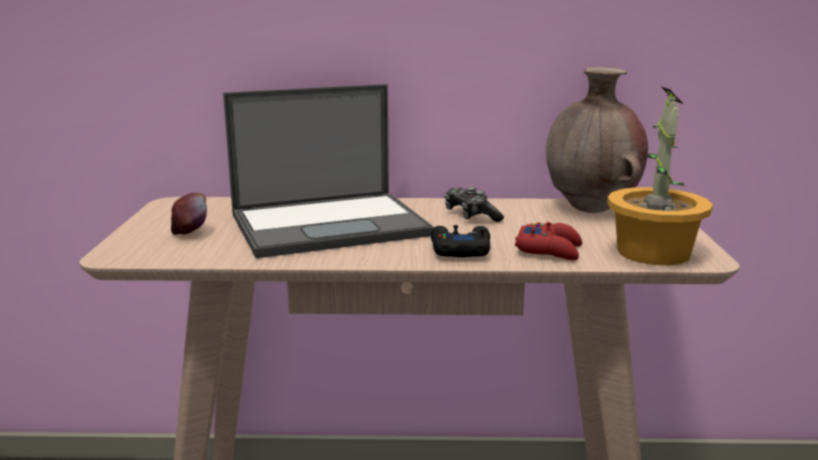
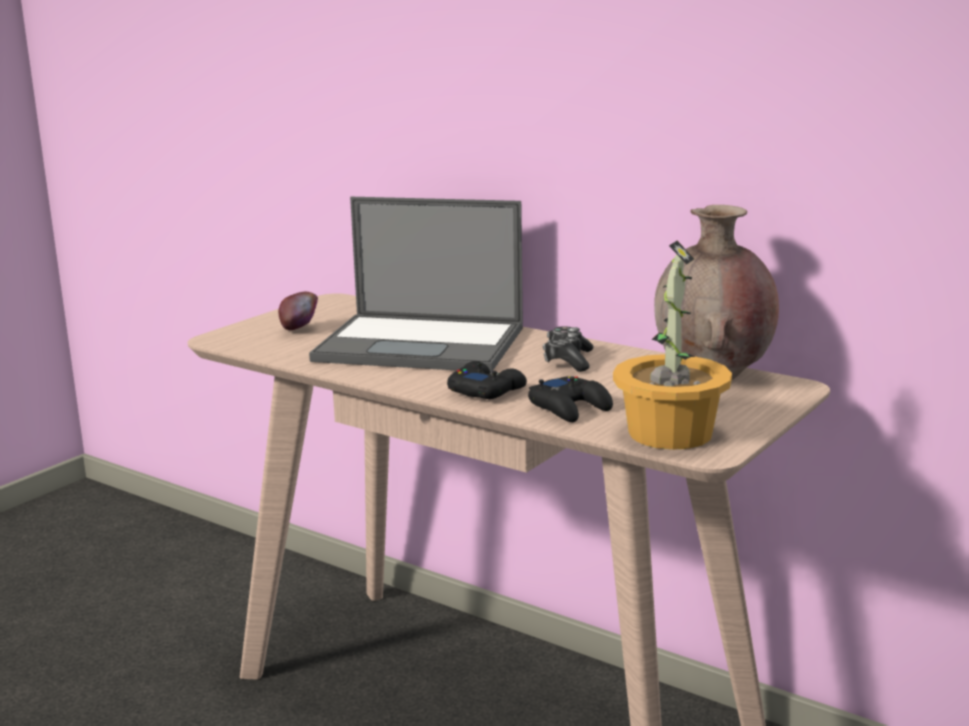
camera: 35 degrees right, 0 degrees up
(549, 250) = (570, 408): red game controller -> black game controller

